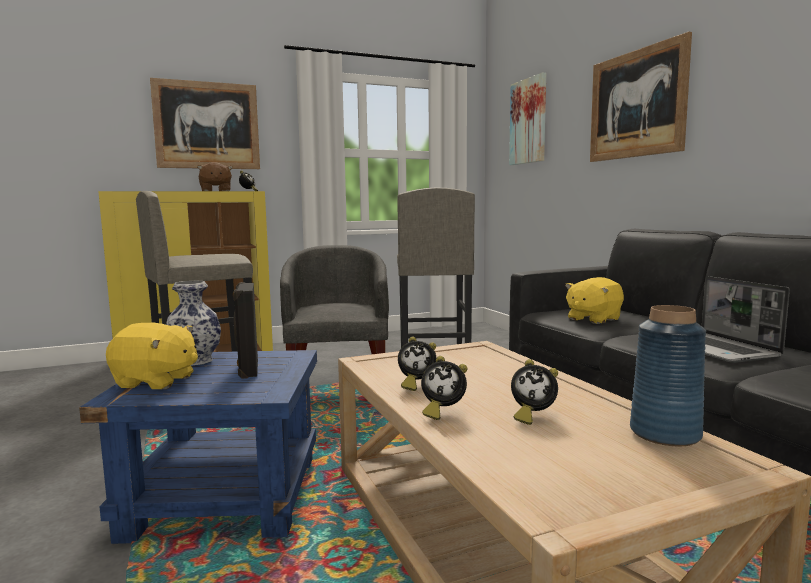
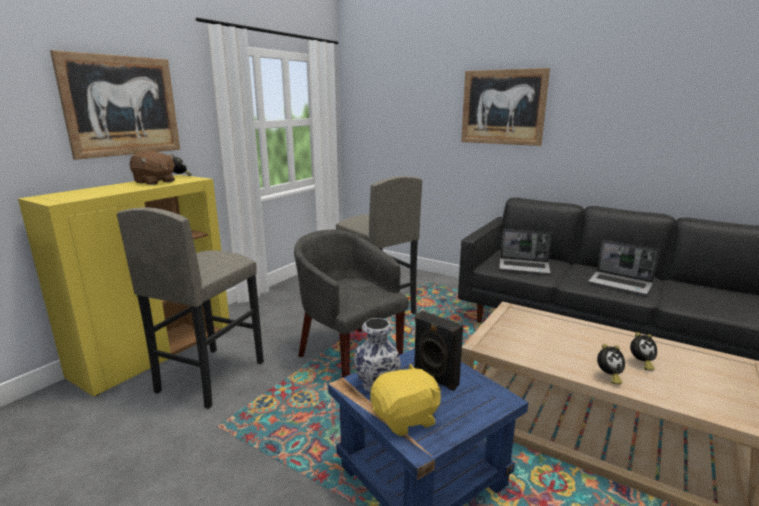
camera: 35 degrees left, 10 degrees up
(415, 384) = (553, 358): alarm clock -> none
(528, 121) = (394, 100): picture -> none
(593, 319) = (524, 267): yellow plush toy -> laptop
(664, 433) = (700, 356): blue vase -> none

